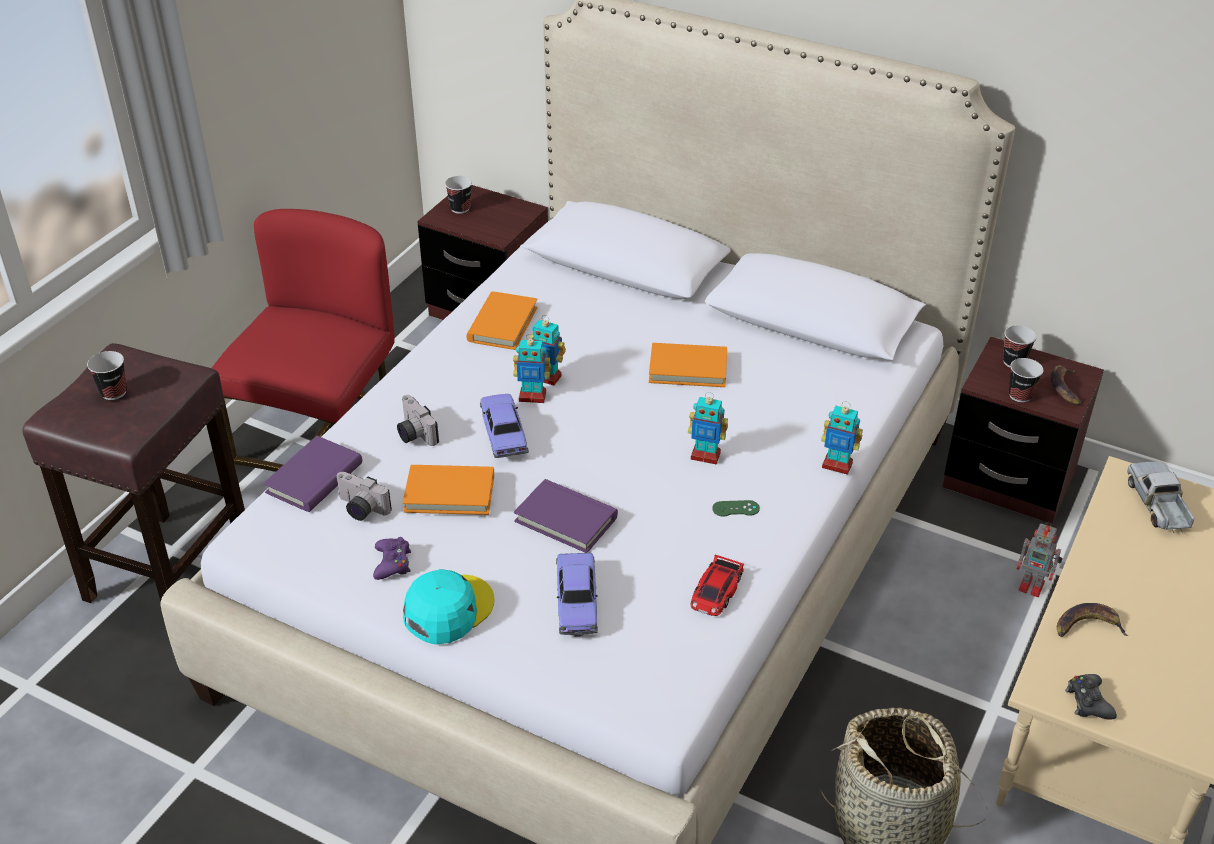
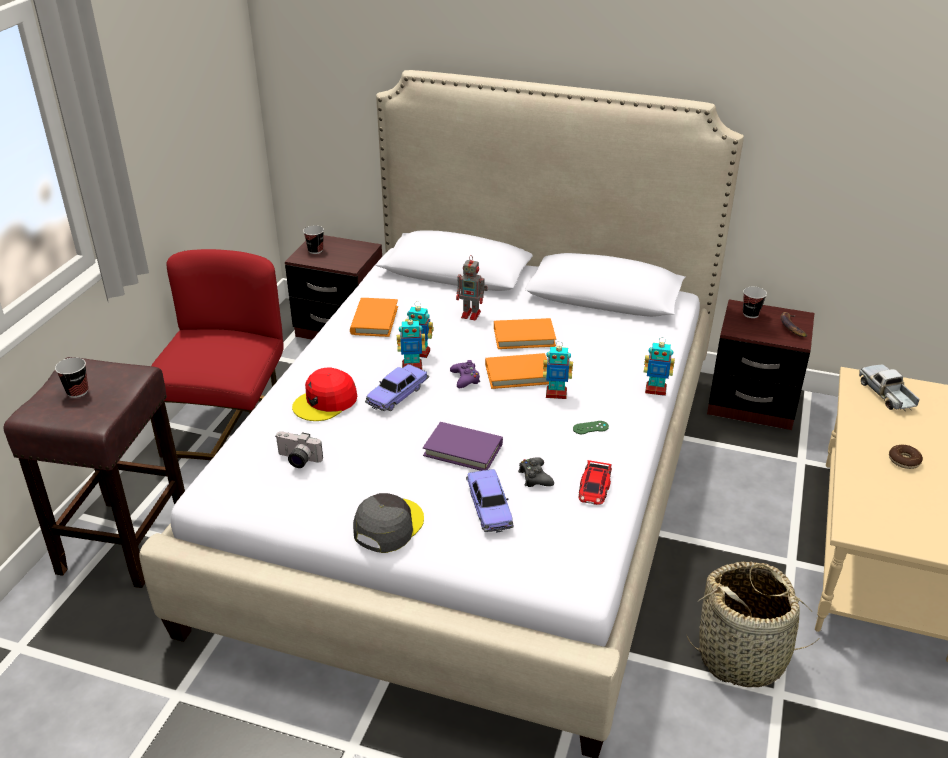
camera: 10 degrees left, 5 degrees down
(314, 478) = (254, 442): purple book -> none
(392, 563) = (334, 497): purple game controller -> purple game controller (465, 379)
(413, 433) = (325, 402): camera -> red cap
(448, 610) = (388, 526): turquoise cap -> grey cap
(449, 493) = (366, 441): orange book -> orange book (518, 374)
(503, 434) = (397, 395): toy car -> toy car turned 120 degrees counterclockwise
(1020, 395) = (763, 335): cup -> none
(1033, 586) = (792, 474): toy robot -> toy robot (472, 314)
(1087, 626) = (868, 481): banana -> none
(1088, 702) = (889, 534): black game controller -> black game controller (535, 477)
(1146, 603) = (904, 461): none -> donut

